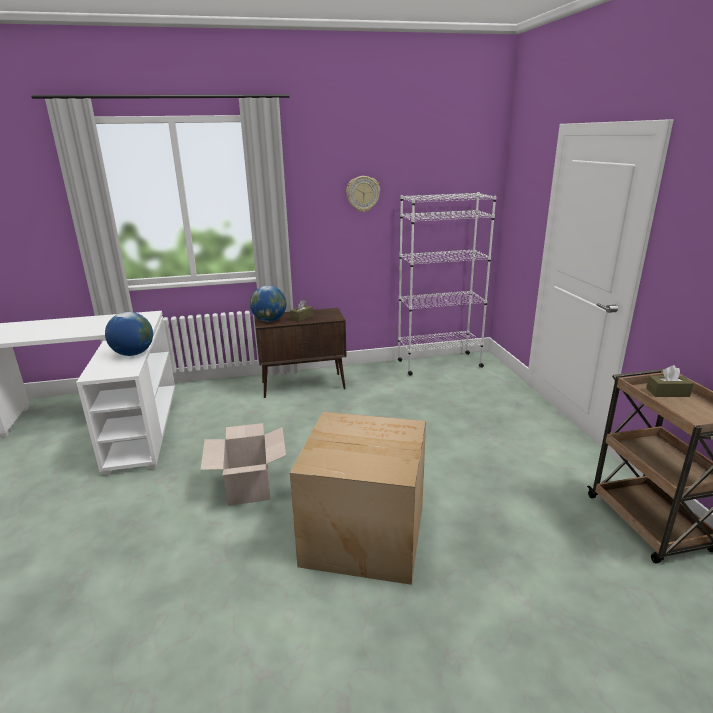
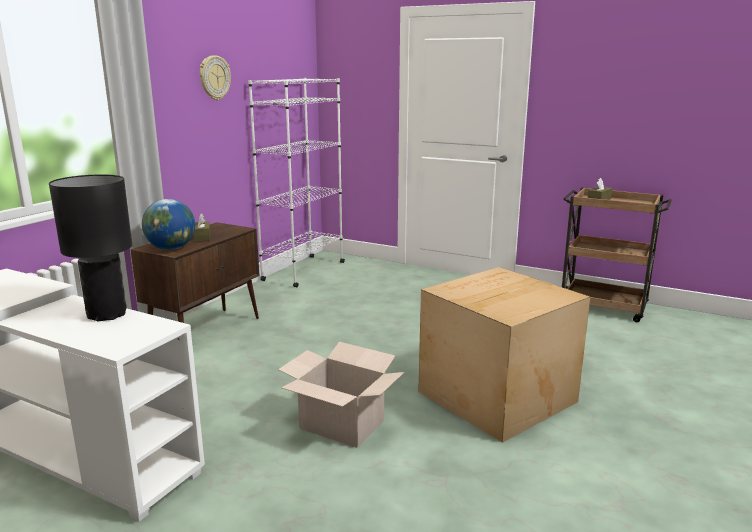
camera: 50 degrees left, 5 degrees down
(133, 354) = (106, 314): globe -> black table lamp

